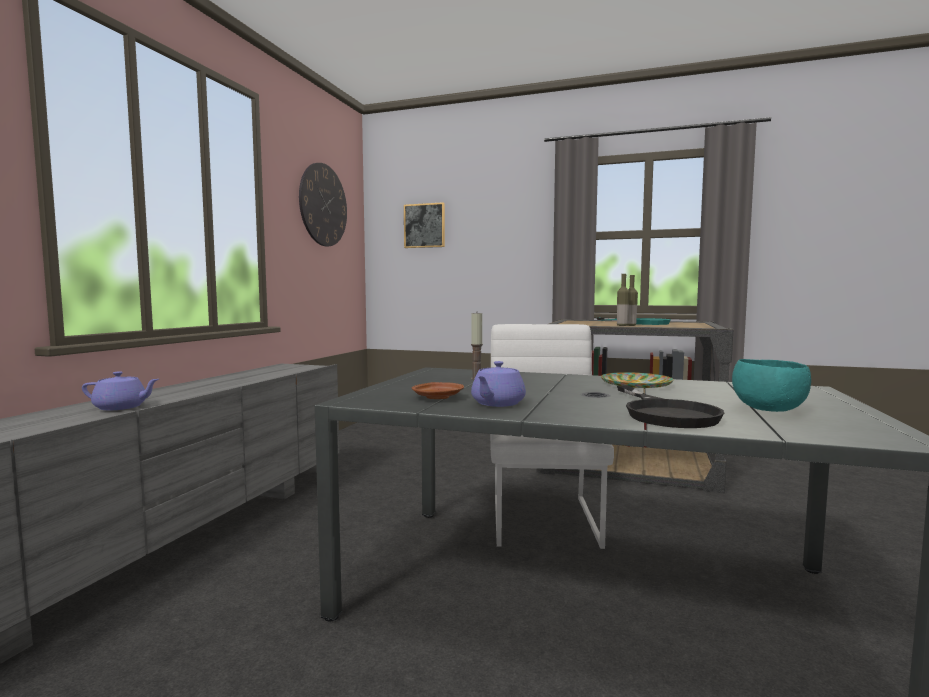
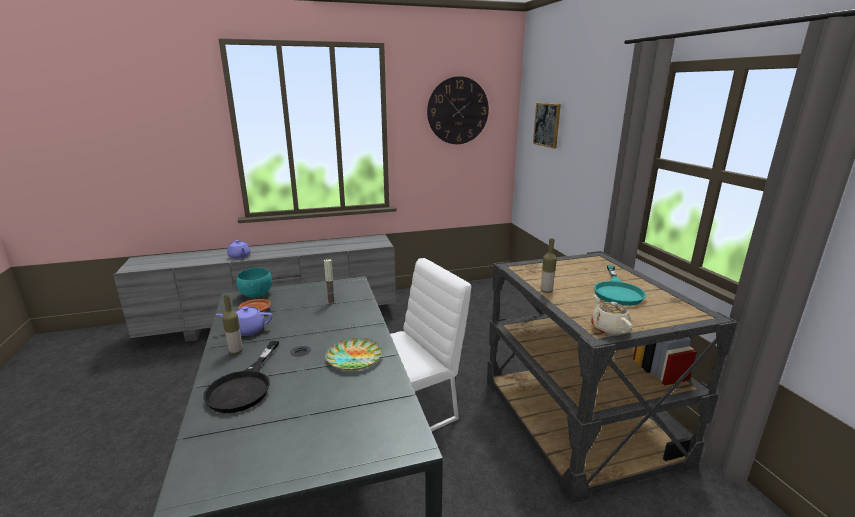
camera: 55 degrees right, 15 degrees up
(630, 325) = (567, 293): bottle -> bottle (236, 351)
(665, 413) = (244, 386): black frying pan -> black frying pan turned 45 degrees counterclockwise
(704, 326) = (609, 328): none -> beige teapot
(768, 410) = (279, 426): turquoise bowl -> turquoise bowl (257, 295)

